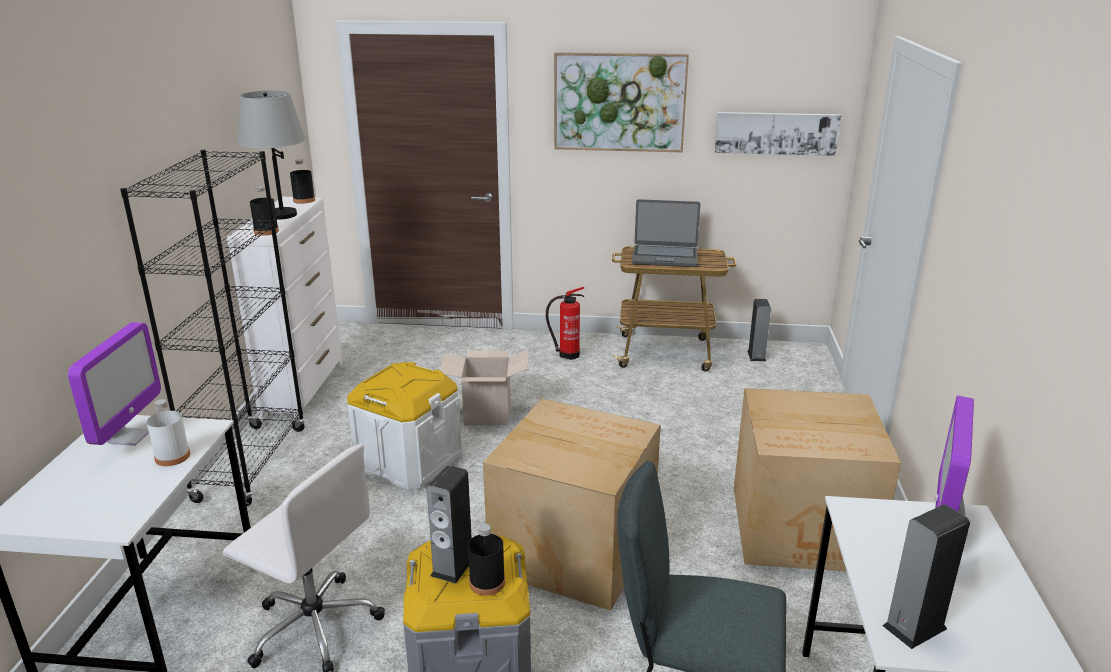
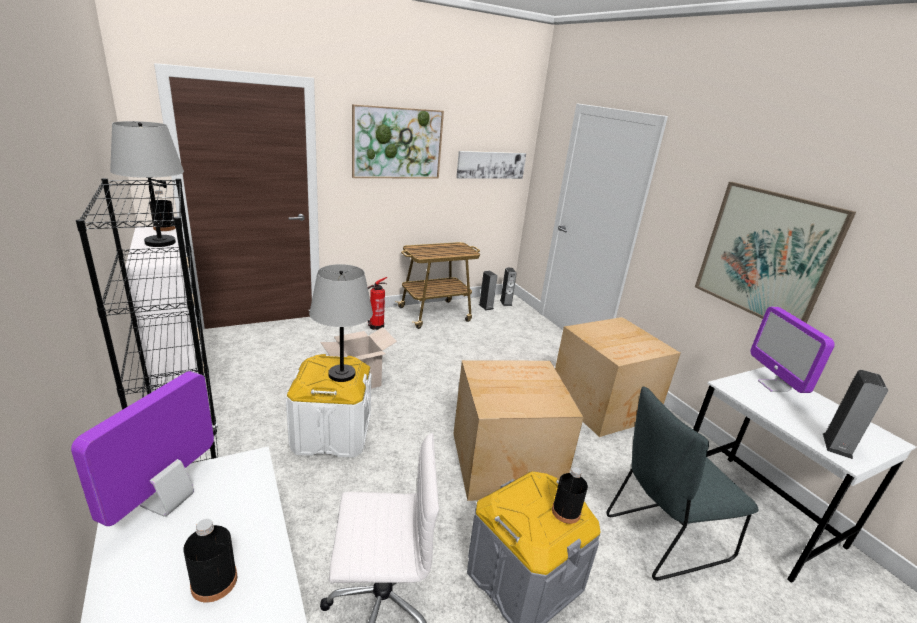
camera: 35 degrees left, 0 degrees up
(128, 437) = (168, 501): monitor -> monitor turned 135 degrees counterclockwise
(172, 457) = (247, 505): white bottle -> none
(266, 231) = (165, 259): black bottle -> black bottle (214, 582)
(408, 387) = (341, 374): none -> grey table lamp
(453, 566) = (531, 509): speaker -> speaker (506, 302)
(664, 257) = (436, 250): laptop -> none
(1011, 310) = (765, 254): none -> picture

